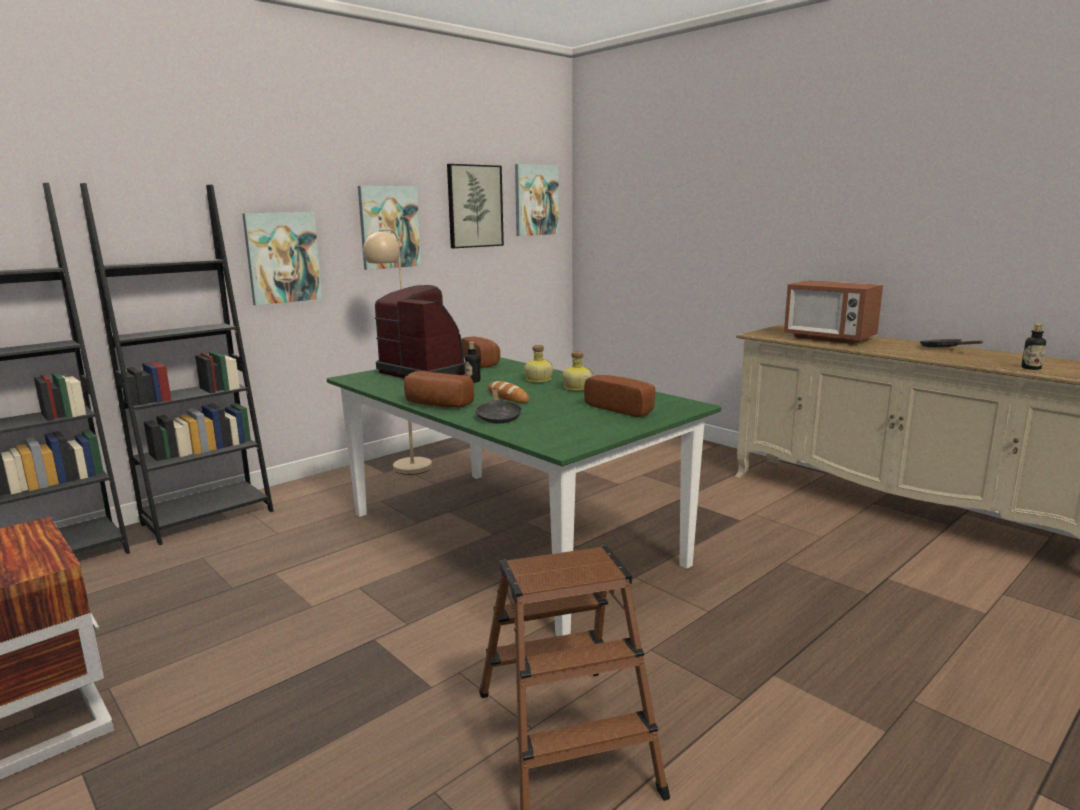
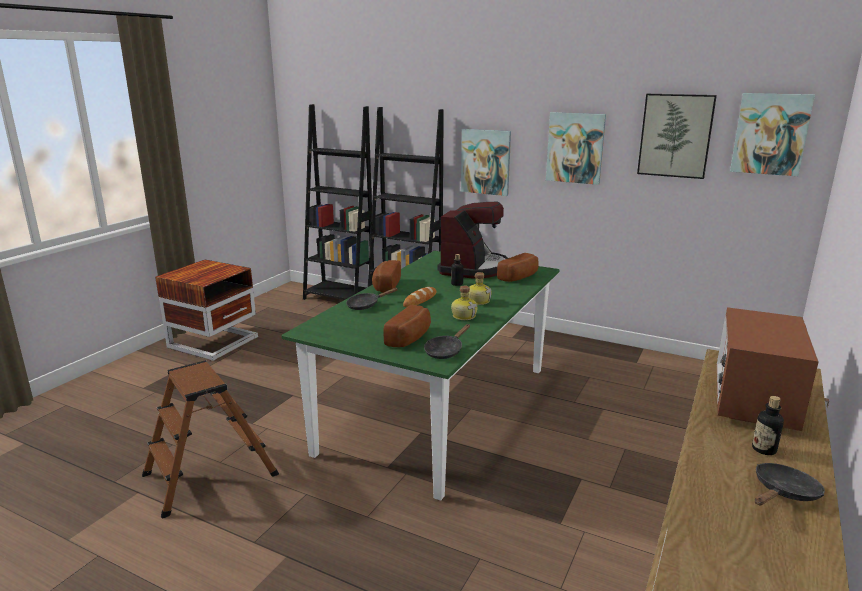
camera: 70 degrees right, 5 degrees up
(407, 472) = (520, 344): beige floor lamp -> none
(665, 401) = (445, 351): none -> black frying pan
(1031, 368) = (690, 563): bottle -> bottle (764, 449)

